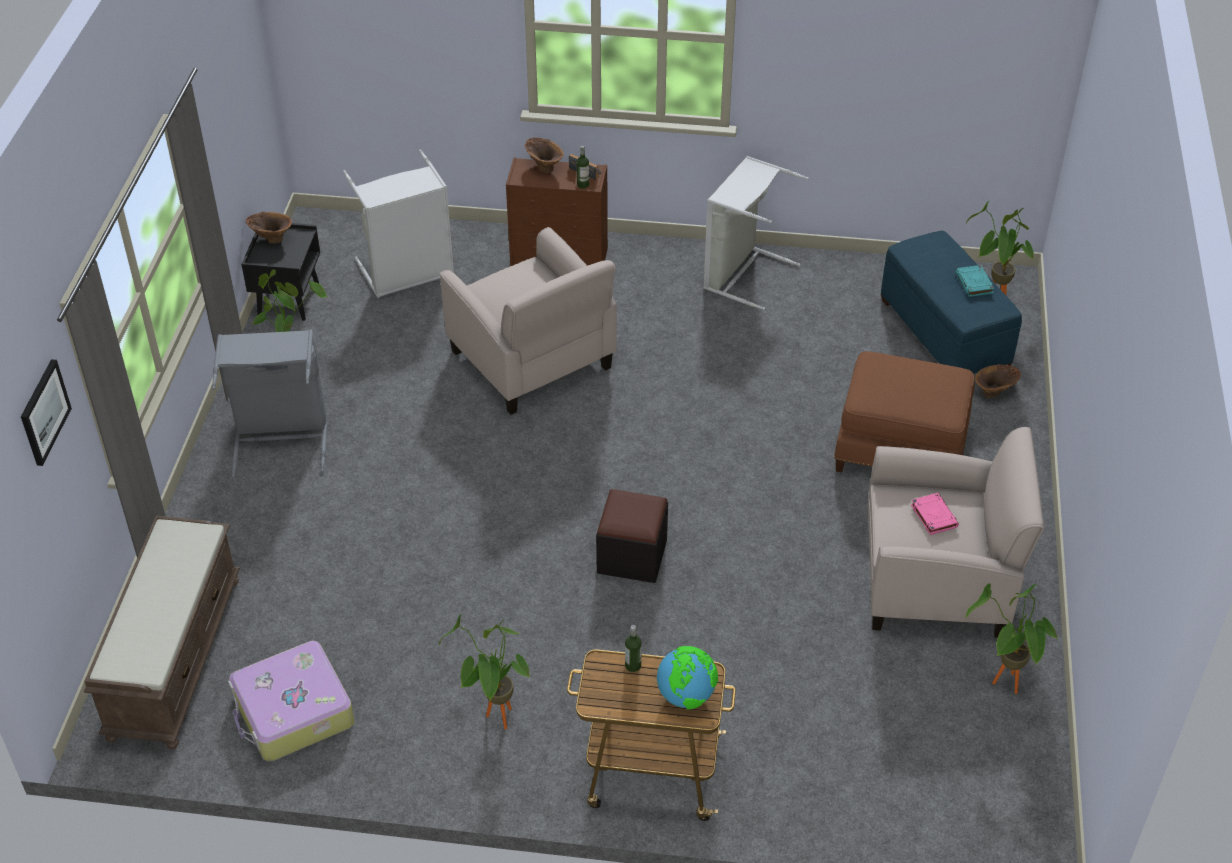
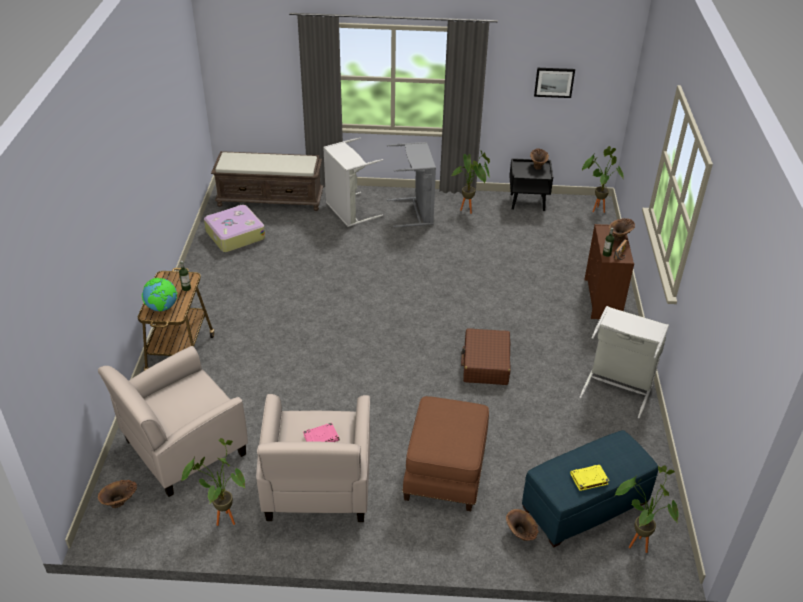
camera: 85 degrees right, 5 degrees down
(44, 412) = (275, 48): picture -> picture (554, 82)
(407, 273) = (564, 240): grey laundry basket -> grey laundry basket (348, 211)
(495, 721) = (221, 297): potted plant -> potted plant (595, 209)
(532, 361) = (498, 293): beige armchair -> beige armchair (183, 448)
(632, 556) = (337, 341): black ottoman -> none
(692, 391) = (485, 364): none -> brown suitcase
(974, 284) = (588, 479): turquoise book -> yellow book
(990, 818) = (121, 503): none -> brown vase

